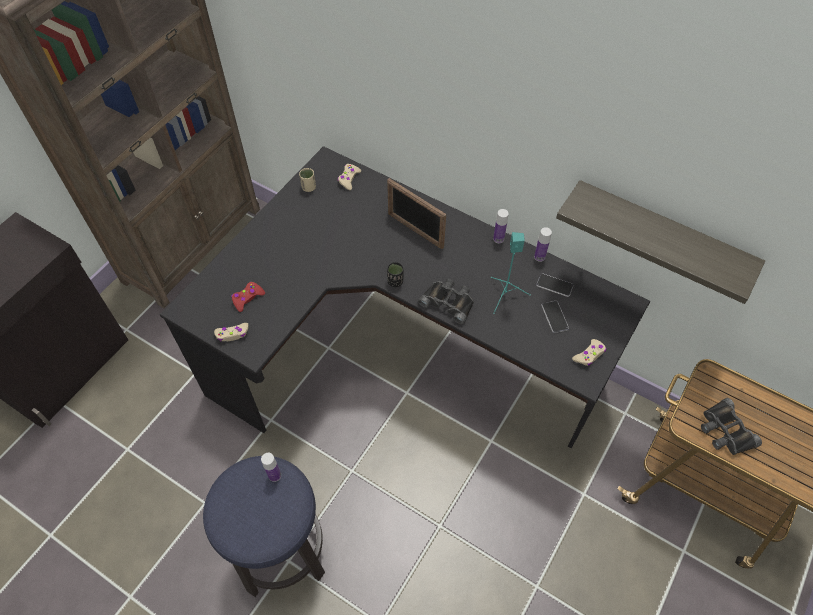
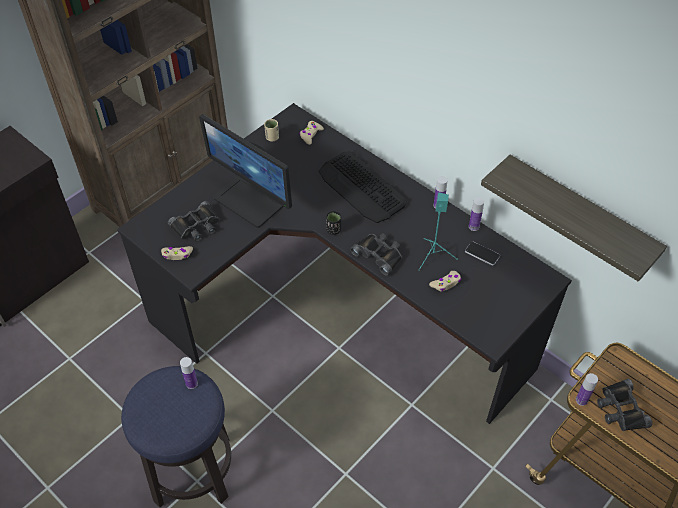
camera: 10 degrees right, 5 degrees down
(247, 298) = (197, 226): red game controller -> black binoculars
(300, 261) = (250, 200): none -> monitor
(415, 230) = (362, 188): picture frame -> keyboard
(554, 317) = (475, 281): phone -> none
(589, 355) = (500, 319): beige game controller -> beige game controller (446, 283)
(684, 427) = (581, 400): none -> bottle

